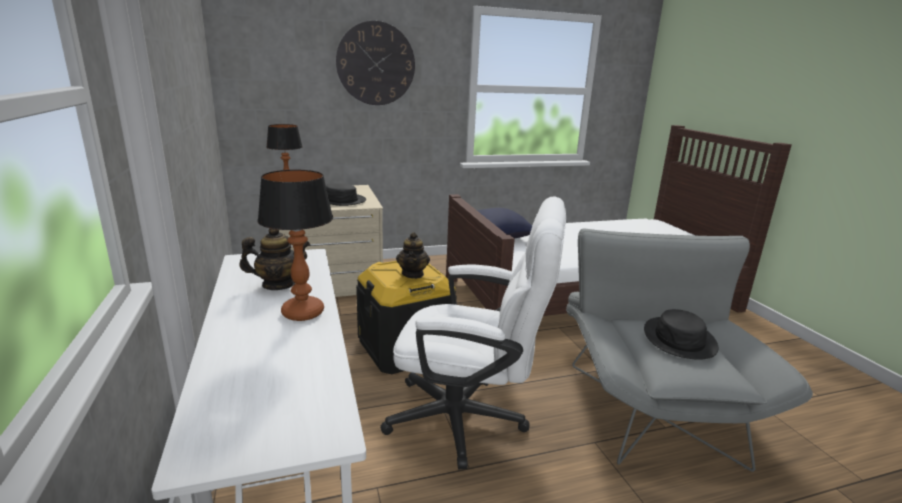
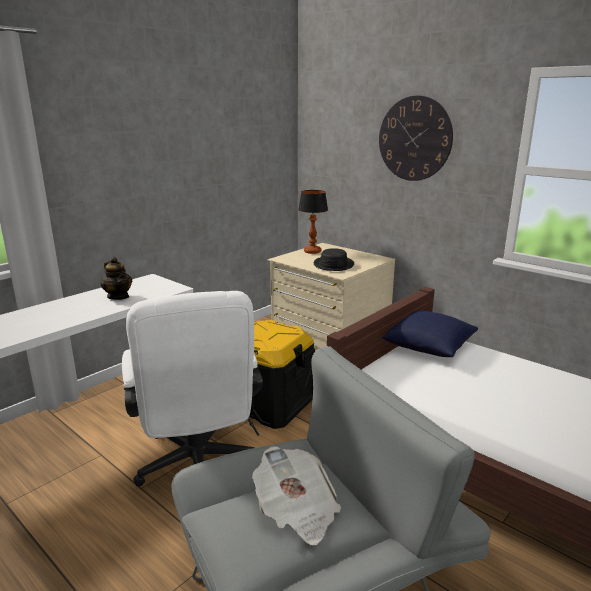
camera: 60 degrees right, 0 degrees up
(302, 313) = (83, 313): table lamp -> none
(413, 274) = (266, 338): teapot -> none
(679, 339) = (297, 512): black hat -> newspaper

